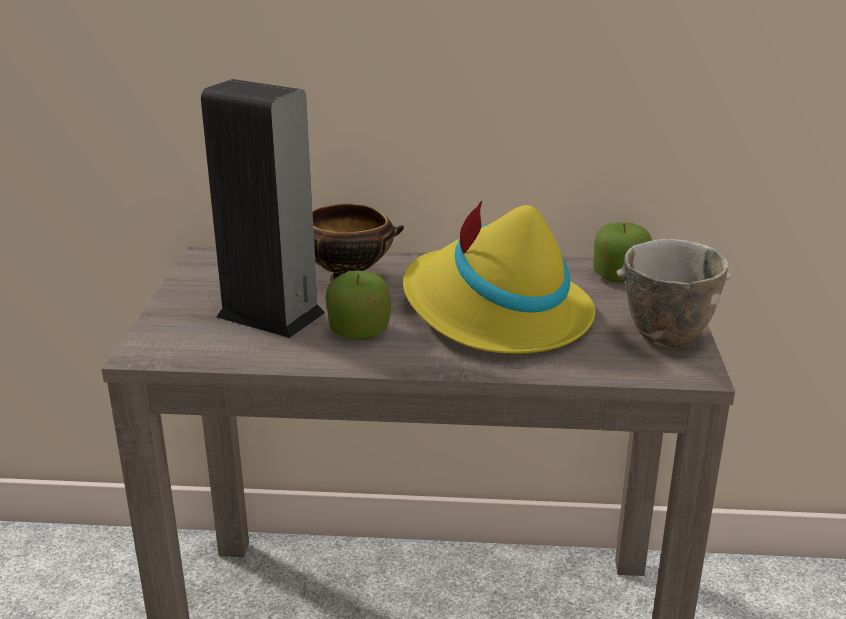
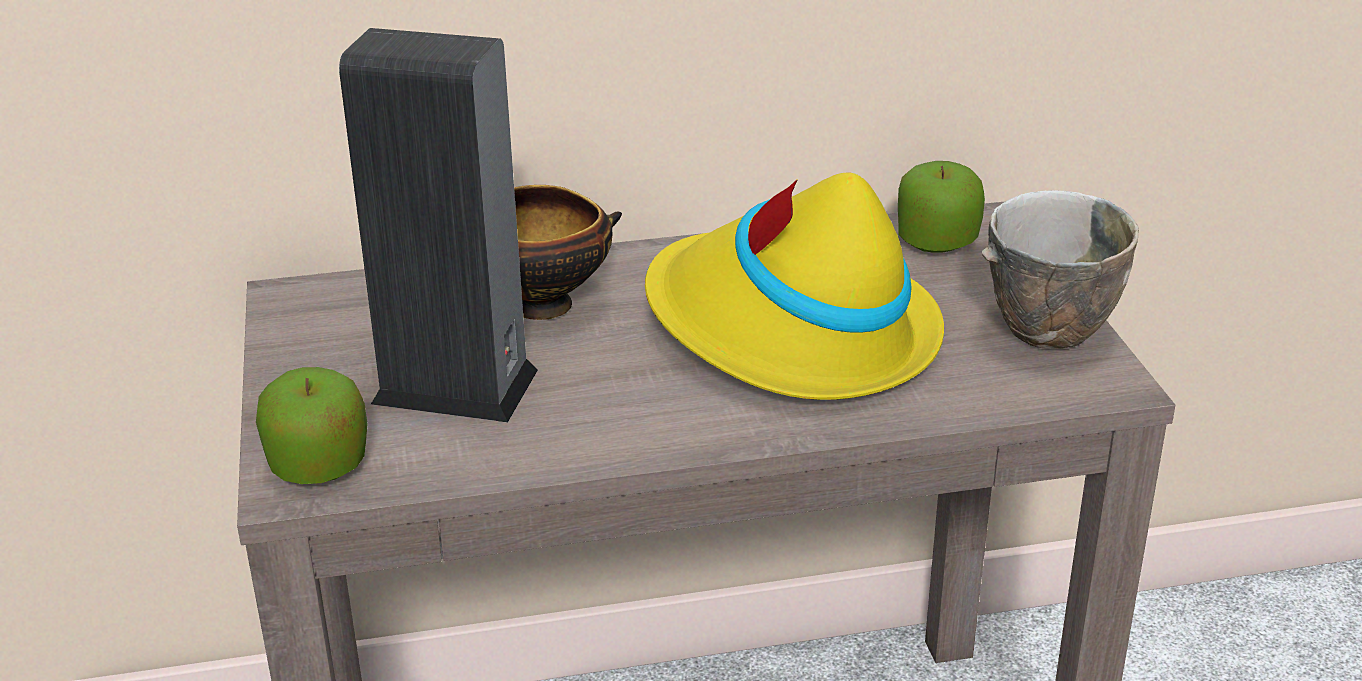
camera: 15 degrees left, 5 degrees up
(359, 331) = (607, 394): apple -> apple (318, 466)

